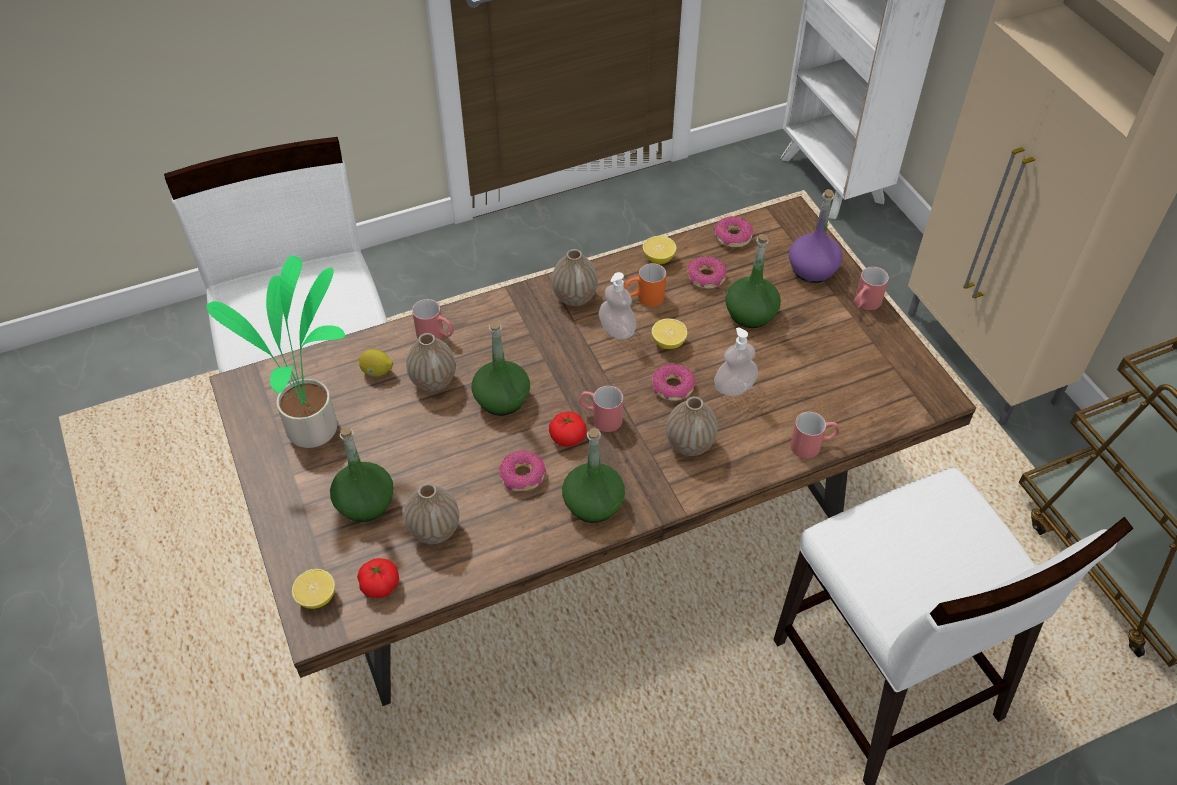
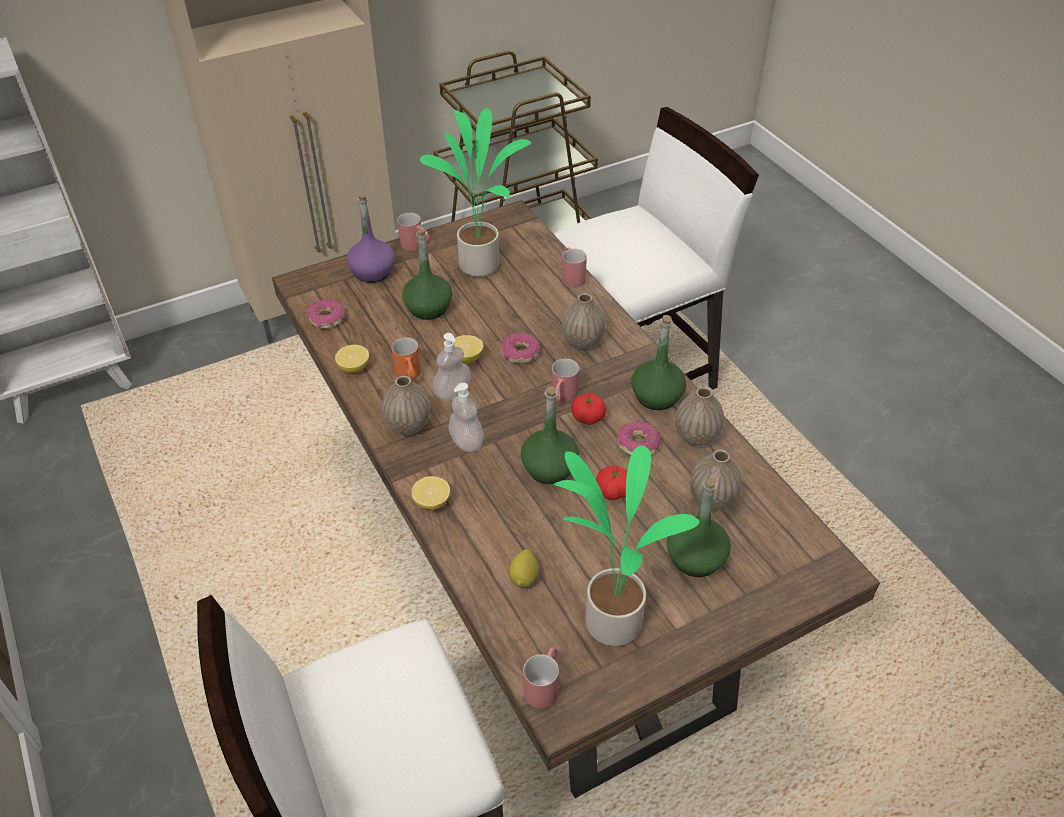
camera: 95 degrees left, 5 degrees down
(317, 597) = (809, 577): lemon -> lemon (432, 502)
(380, 585) = (781, 531): tomato -> tomato (613, 491)
(433, 381) = (532, 525): vase -> vase (696, 436)
(436, 336) = (467, 532): red mug -> red mug (544, 684)
(705, 278) = (382, 336): donut -> none
(734, 387) = (516, 317): soap dispenser -> soap dispenser (466, 442)
(833, 360) = (480, 264): none -> potted plant

